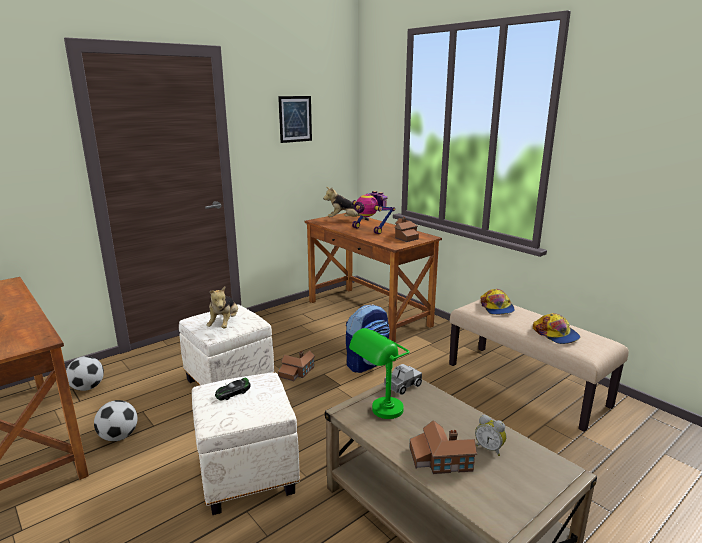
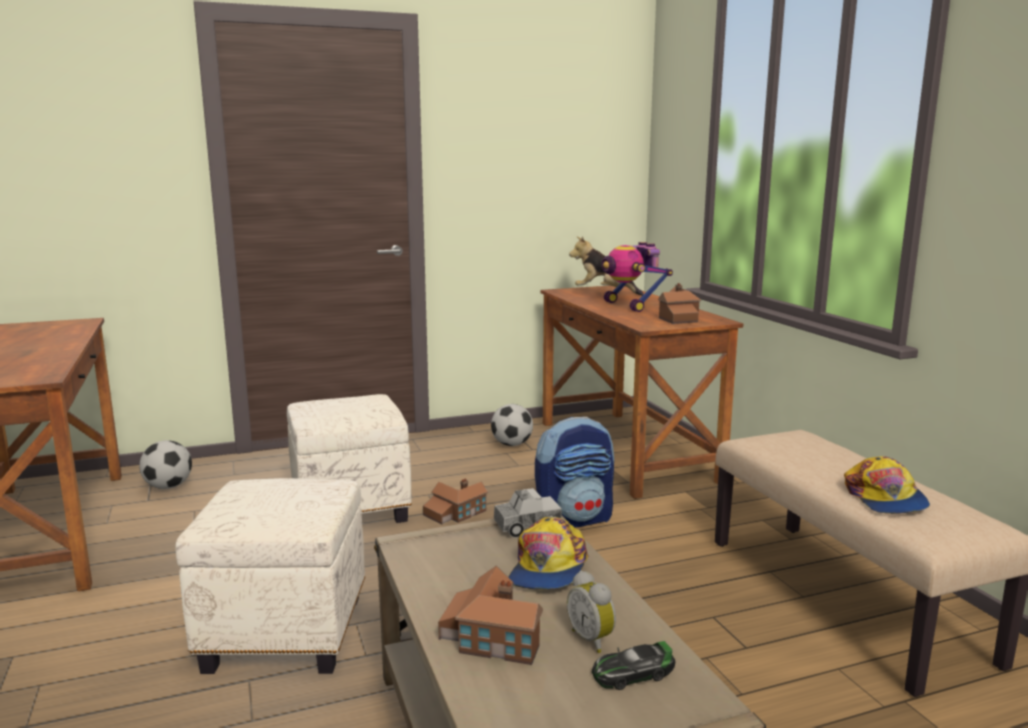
camera: 20 degrees right, 5 degrees down
(119, 437) = (160, 551): football -> football (512, 444)
(224, 324) = (340, 414): plush toy -> none
(233, 392) = (269, 493): toy car -> toy car (633, 673)
(295, 119) = (536, 128): picture -> none
(379, 414) = (453, 557): green table lamp -> none
(497, 308) = (802, 446): cap -> cap (548, 568)

